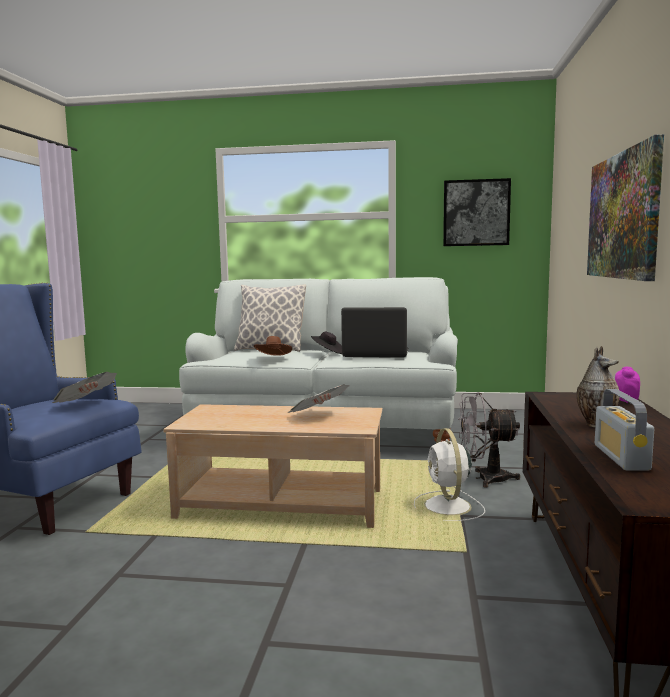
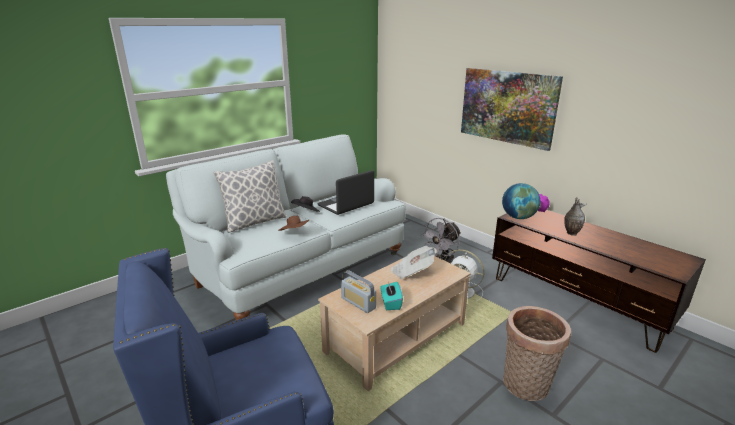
camera: 50 degrees left, 15 degrees up
(86, 404) = (285, 349): newspaper -> none
(235, 423) = (391, 303): none -> turquoise tissue box
(302, 605) = (526, 387): none -> basket
(476, 213) = (339, 77): picture -> none
(559, 397) = (518, 217): none -> globe
(621, 457) = (620, 251): radio -> radio (358, 303)

